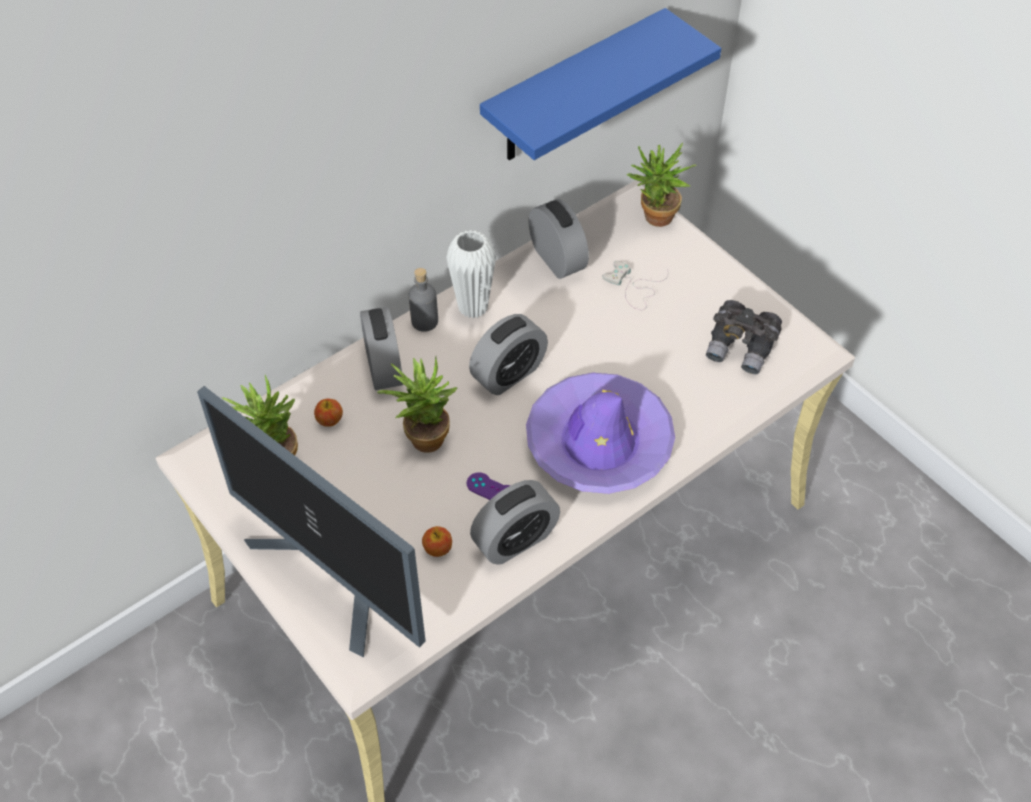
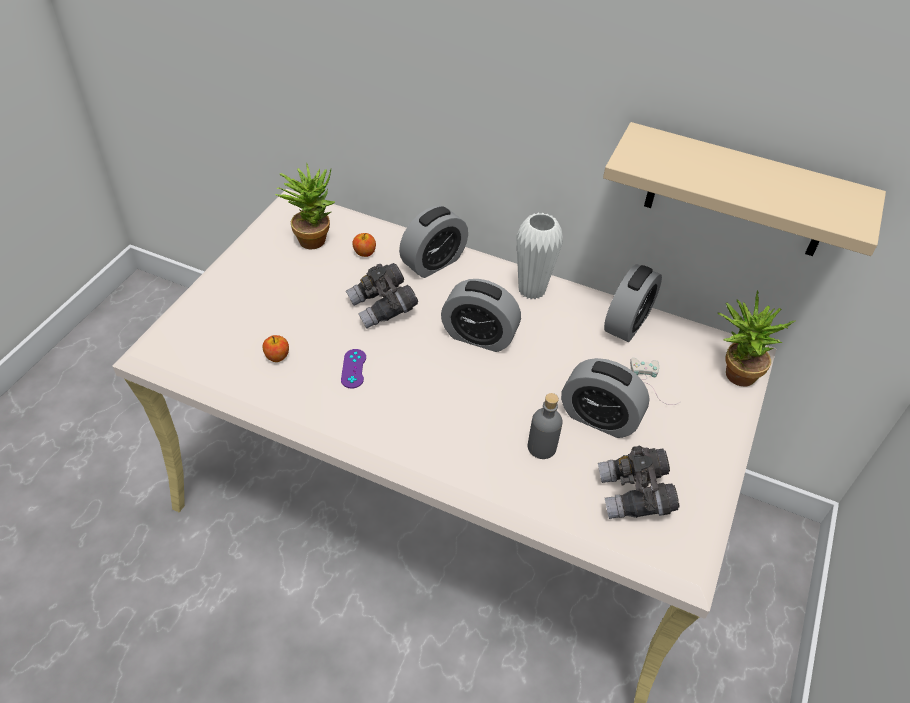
camera: 60 degrees right, 5 degrees down
(335, 577) = (223, 308): monitor -> none
(423, 435) = (382, 308): potted plant -> grey binoculars
(424, 321) = (495, 268): grey bottle -> grey bottle (541, 447)
(515, 540) = (310, 402): alarm clock -> alarm clock (599, 418)
(573, 89) = (739, 193): blue shelf -> beige shelf
(598, 443) = (445, 422): purple hat -> none

